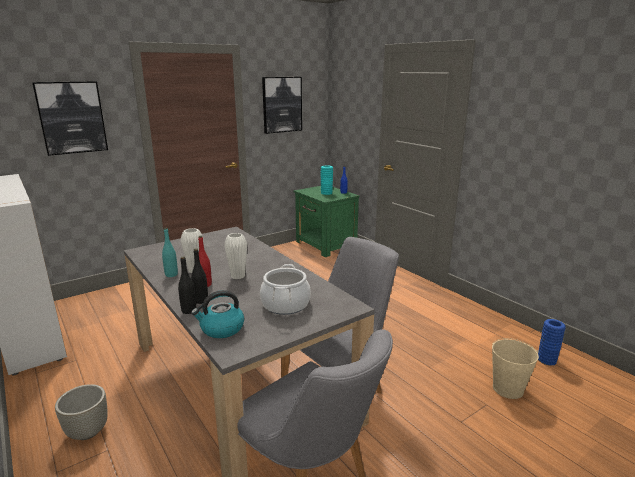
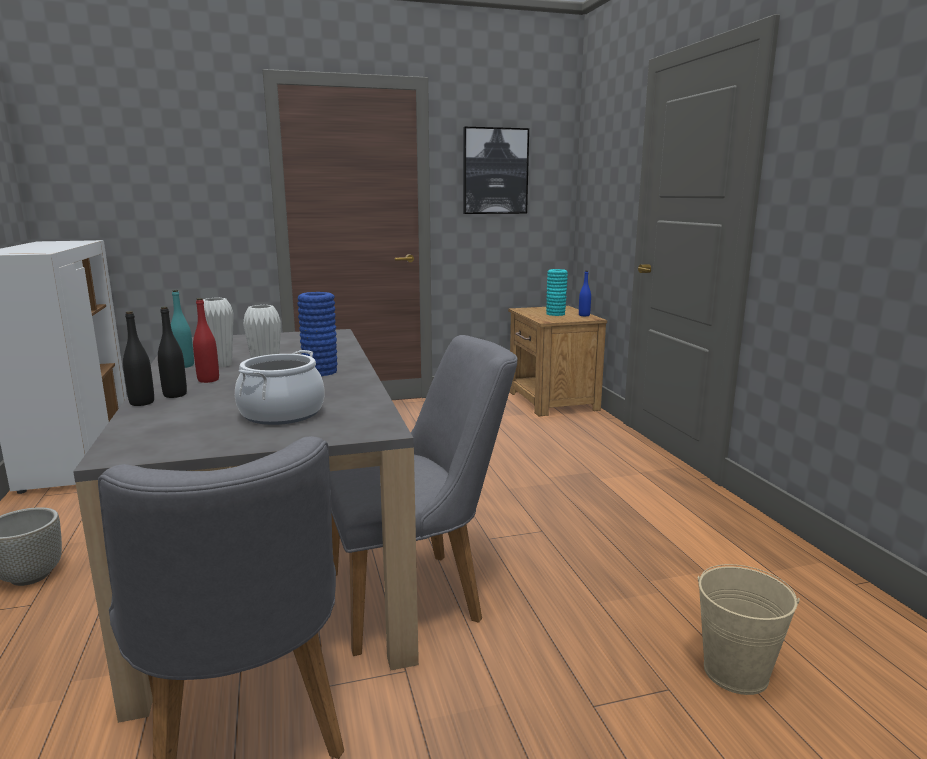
camera: 20 degrees right, 5 degrees down
(71, 117) = (178, 171): picture -> none
(221, 329) = (149, 427): kettle -> none
(326, 245) = (552, 401): green nightstand -> brown nightstand
(547, 359) = (862, 639): blue vase -> blue vase (320, 372)

